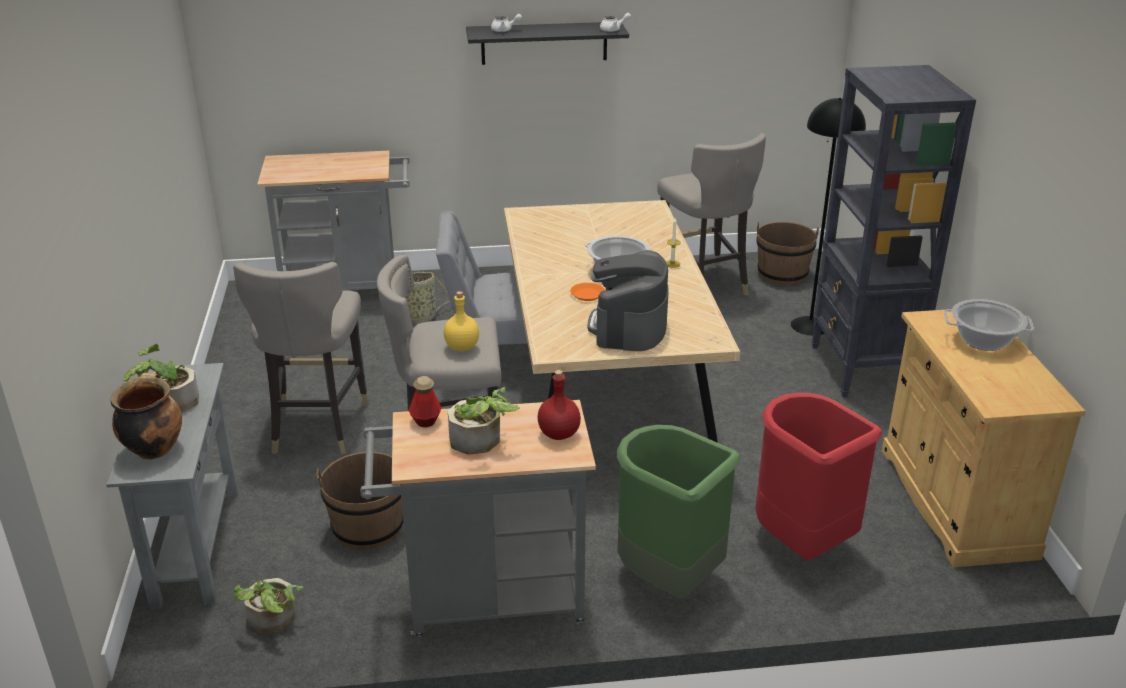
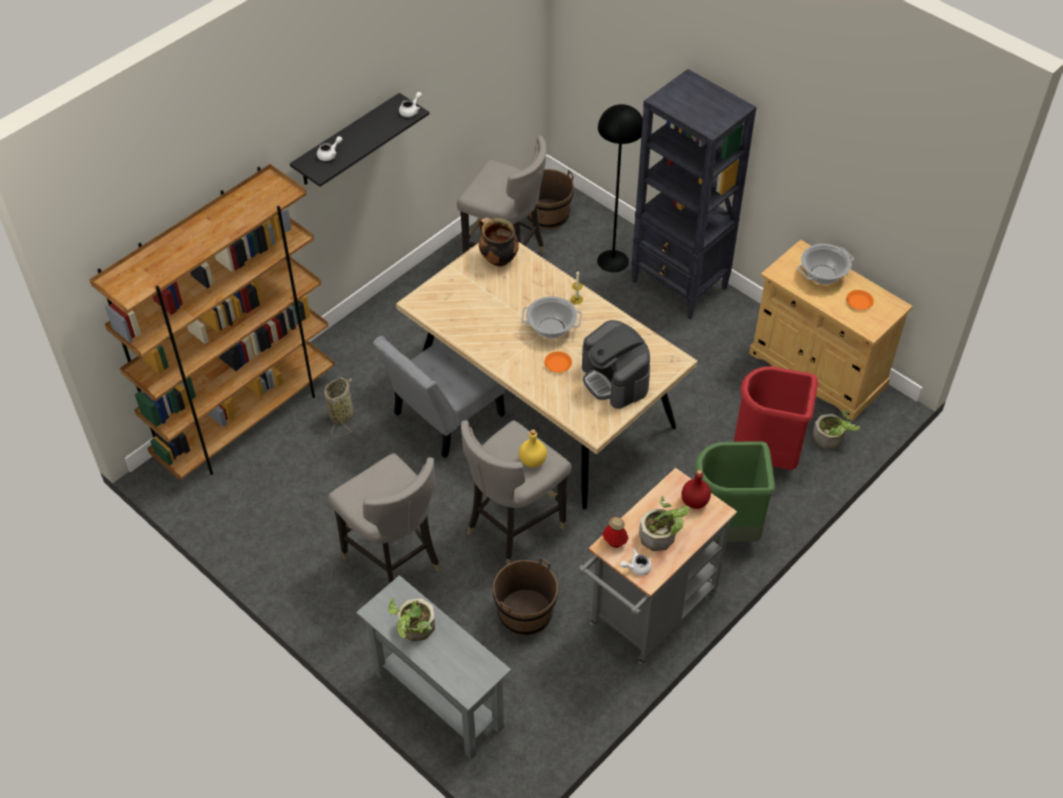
camera: 40 degrees left, 20 degrees up
(154, 448) = (458, 667): cooking pot -> cooking pot (497, 259)
(272, 621) = (550, 712): potted plant -> potted plant (831, 439)
(349, 289) = (247, 419): grey cart -> brown bookcase
(414, 451) = (636, 567): none -> white teapot
(1007, 378) = (859, 302): none -> orange plate

